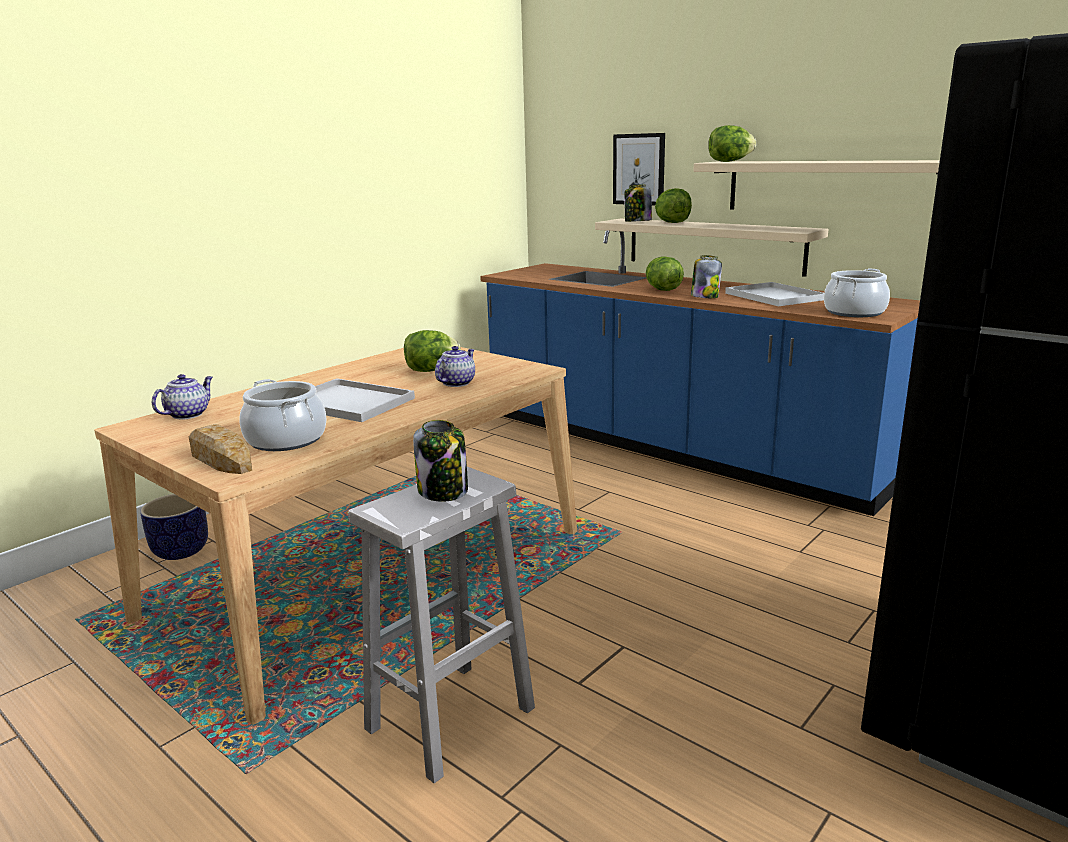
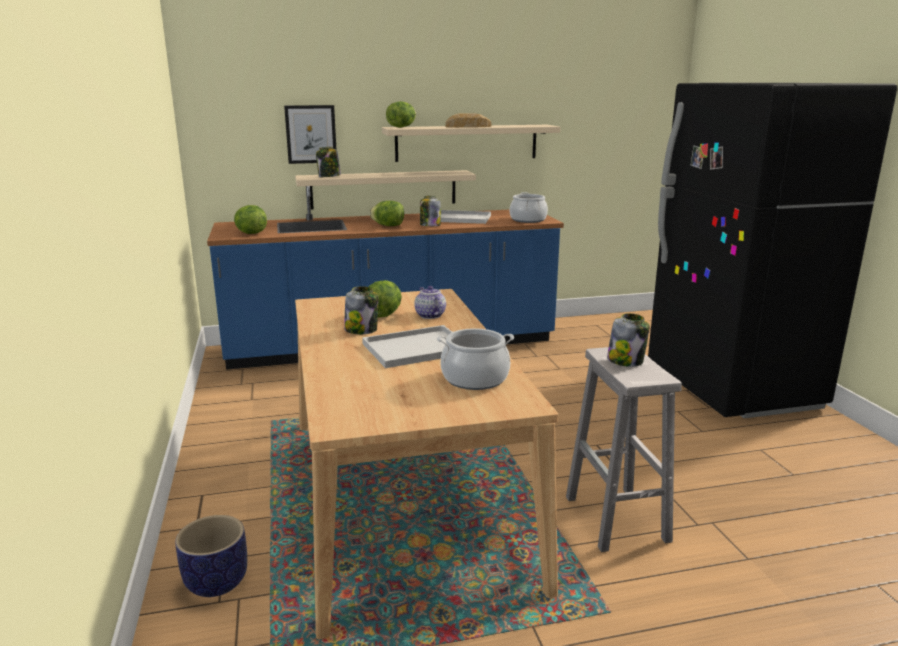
camera: 55 degrees left, 0 degrees up
(188, 414) = (341, 400): teapot -> none
(221, 459) = (486, 403): bread -> bread (468, 127)
(375, 376) = (361, 330): none -> jar
(672, 222) = (357, 175): lettuce -> lettuce (250, 233)

